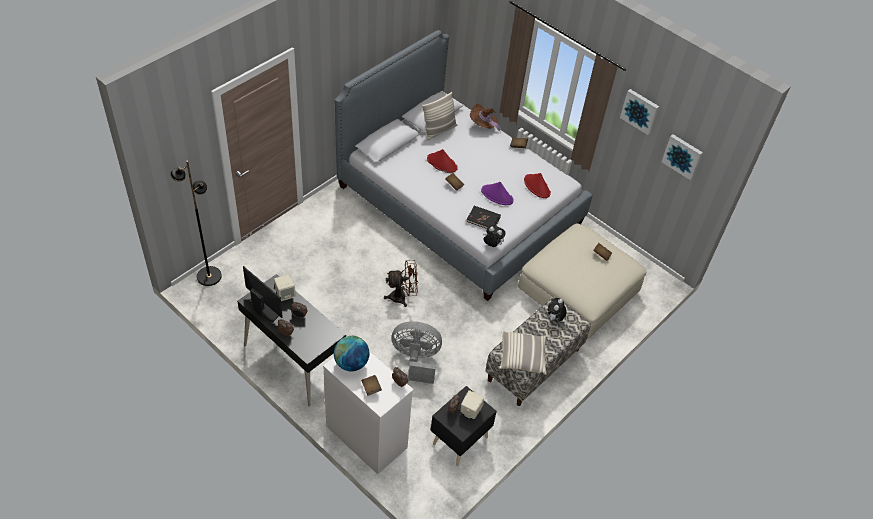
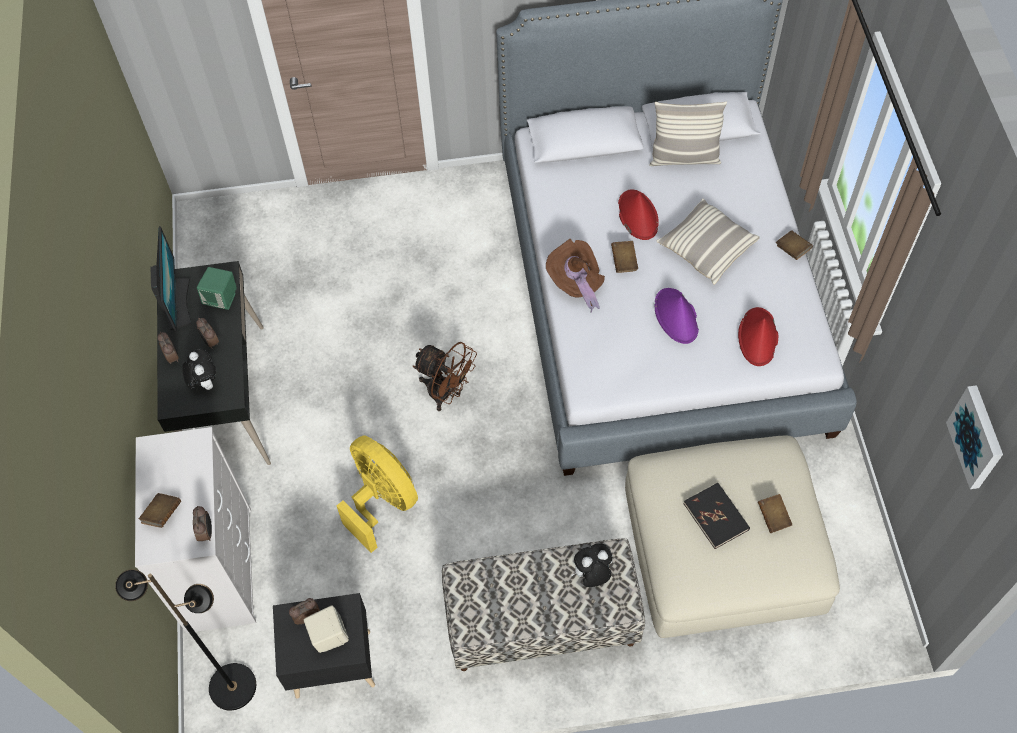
camera: 45 degrees right, 10 degrees up
(208, 276) = (227, 212): black floor lamp -> black floor lamp (232, 686)
(285, 294) = (222, 299): beige speaker -> green speaker
(351, 363) = (172, 459): globe -> none
(416, 360) = (381, 501): grey fan -> yellow fan
(483, 126) = (765, 185): brown hat -> brown hat (576, 283)
(483, 219) = (616, 344): black book -> black book (716, 516)
(492, 245) = (593, 394): plush toy -> plush toy (204, 382)
(522, 357) = (483, 604): pillow -> pillow (706, 248)
(640, 111) = (950, 307): picture -> none

